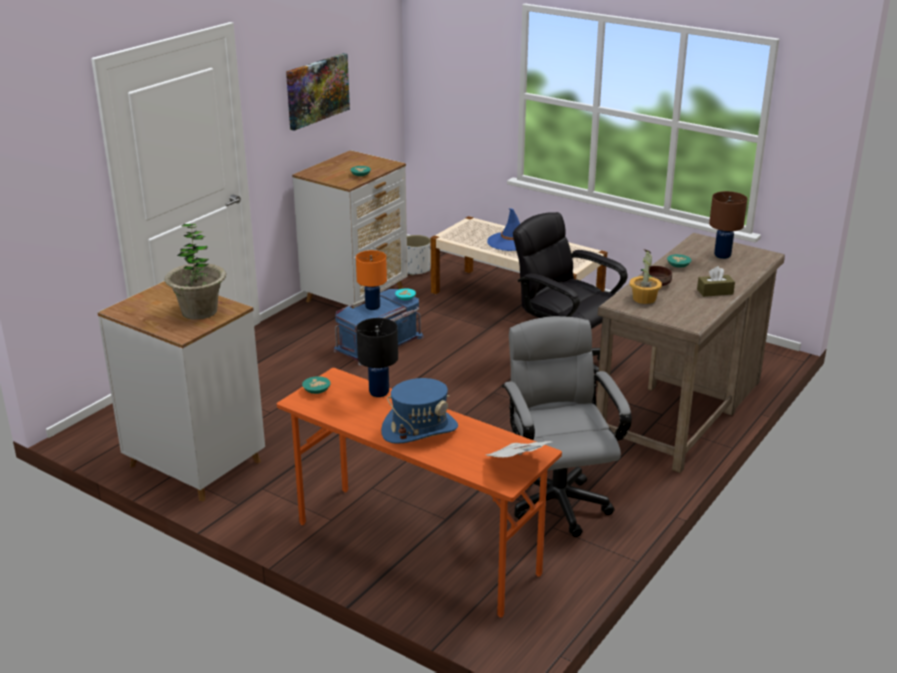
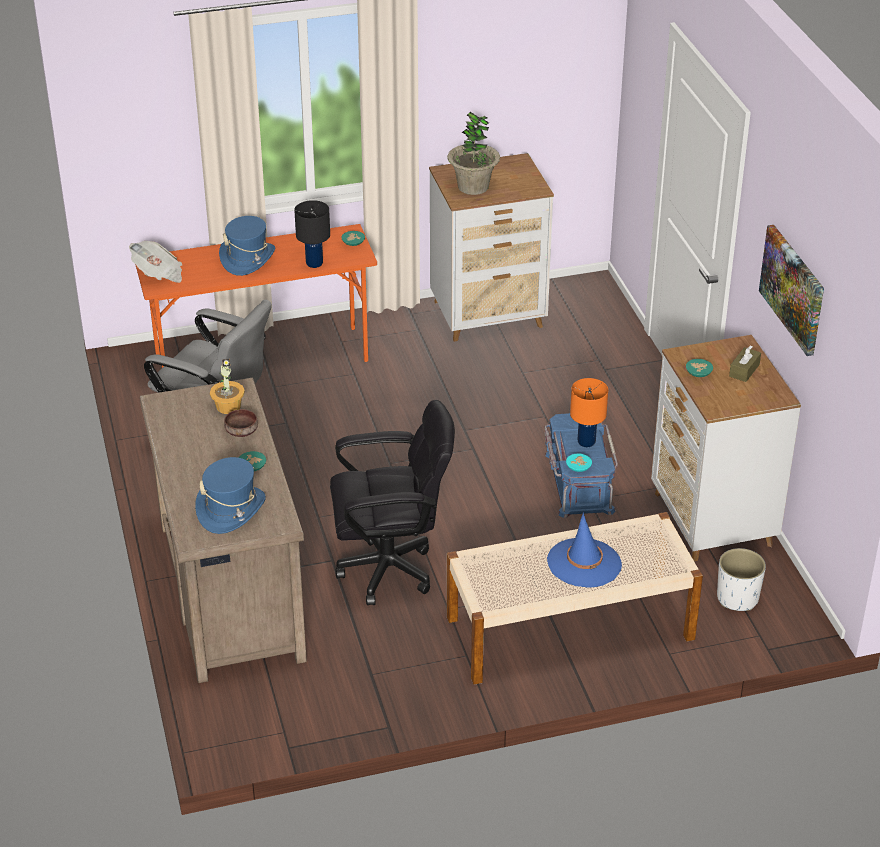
camera: 130 degrees right, 10 degrees up
(715, 292) = (182, 452): brown tissue box -> brown tissue box (744, 370)
(722, 255) = (231, 509): brown table lamp -> blue hat

